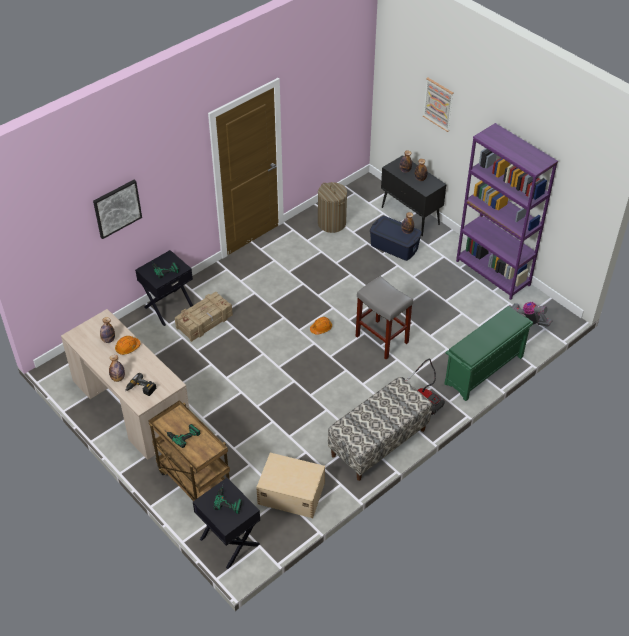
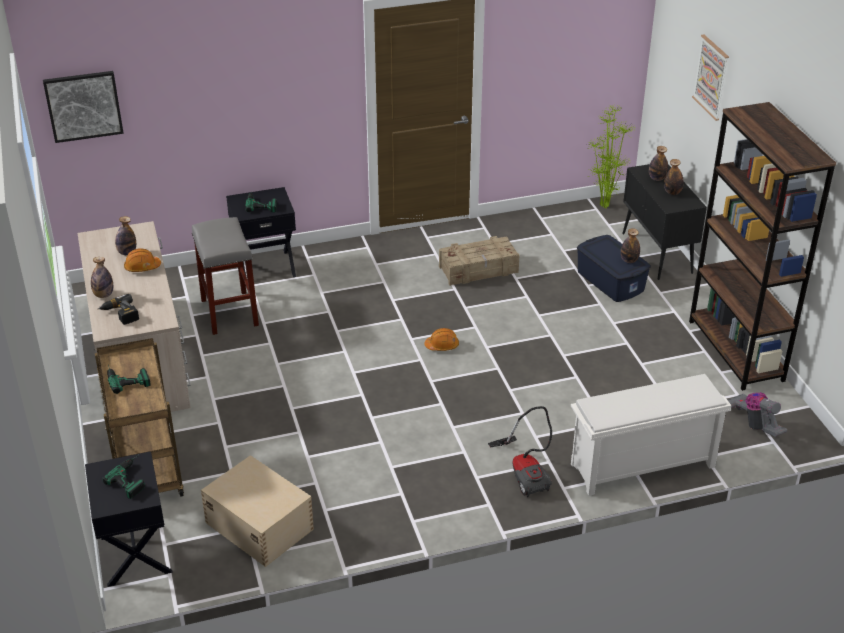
camera: 25 degrees right, 10 degrees down
(117, 208) = (205, 92): picture -> picture (83, 106)
(205, 321) = (298, 295): crate -> crate (479, 270)
(332, 223) = (541, 234): laundry basket -> none
(358, 190) = (604, 207): none -> potted plant
(378, 443) = (424, 506): bench -> none
(382, 339) = (518, 383): grey stool -> grey stool (230, 313)
(483, 371) = (641, 466): green shoe rack -> white shoe rack
(493, 273) = (736, 351): purple bookcase -> brown bookcase

